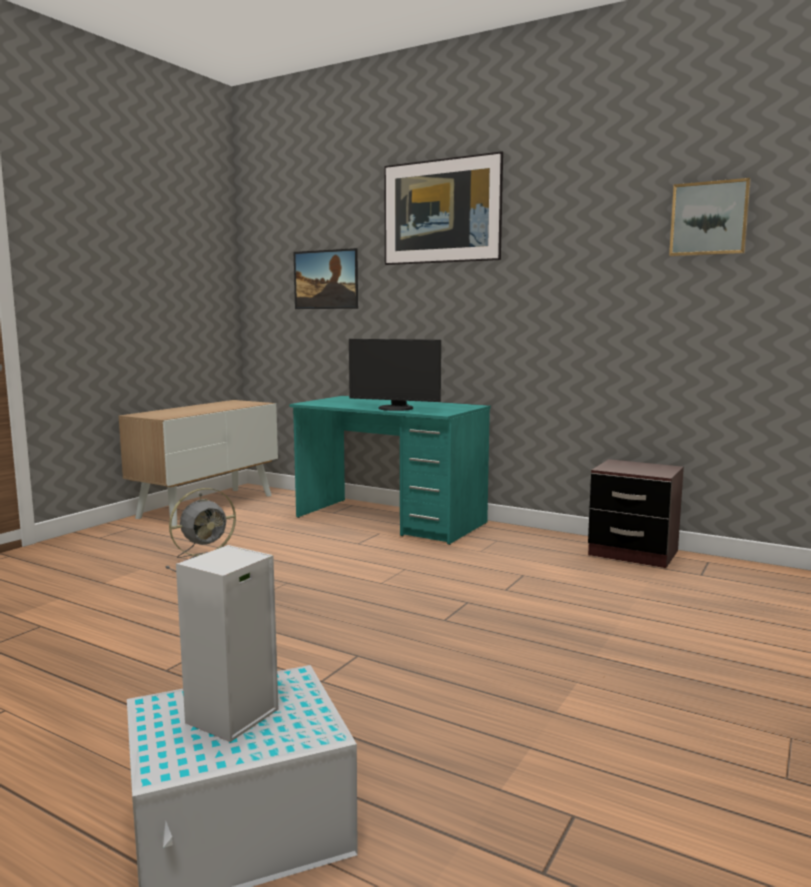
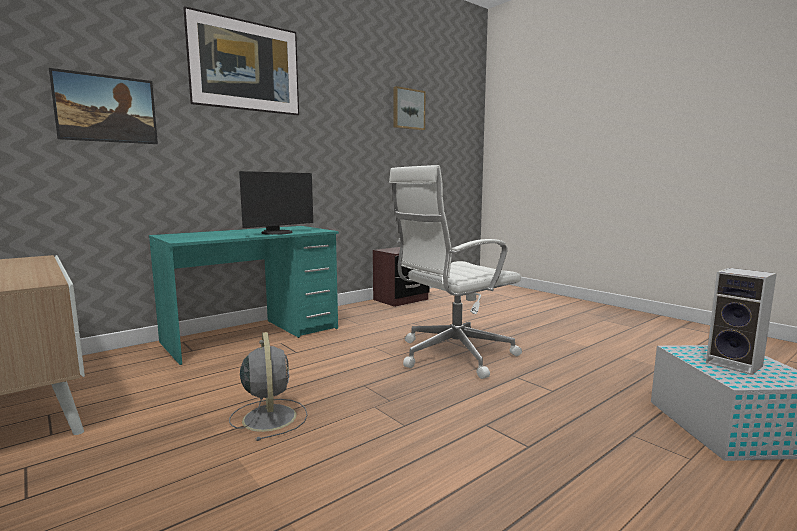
camera: 70 degrees left, 0 degrees up
(409, 611) = (452, 355): none -> white office chair

